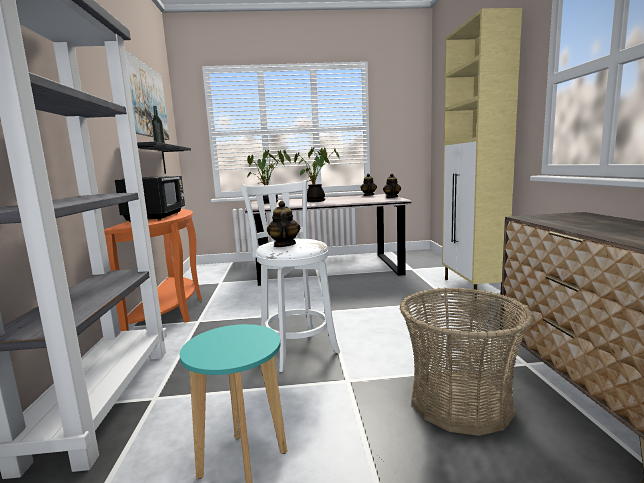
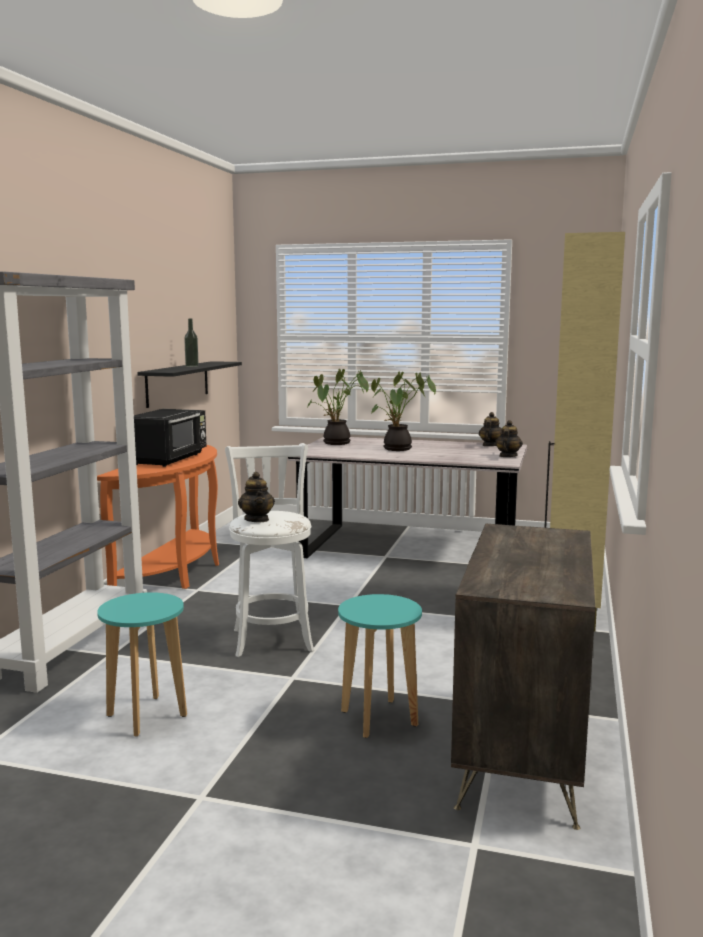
camera: 20 degrees right, 0 degrees up
(145, 101) = (184, 308): picture -> none
(284, 245) = (257, 519): teapot -> teapot turned 150 degrees clockwise
(460, 402) = (379, 719): basket -> turquoise stool

